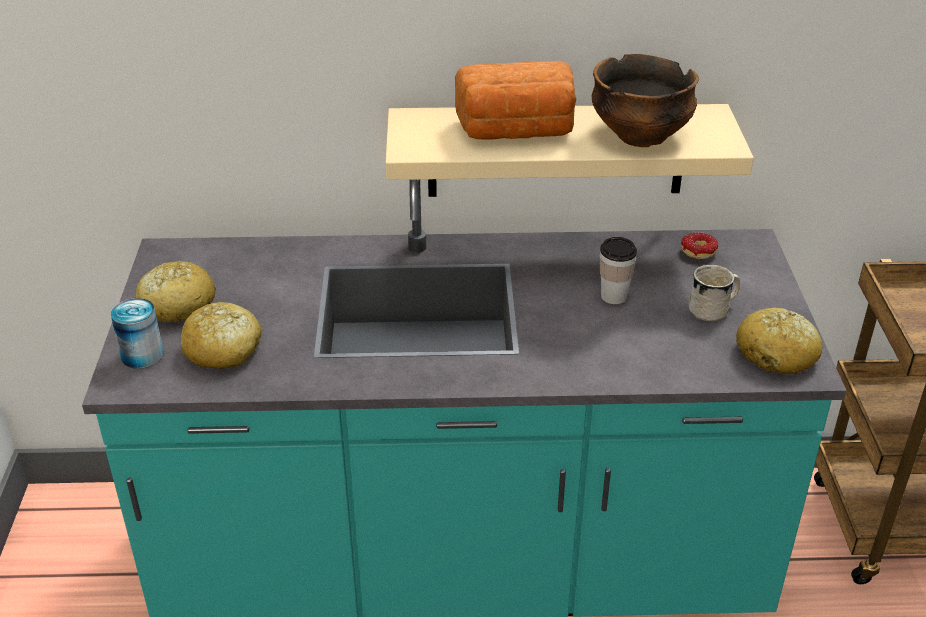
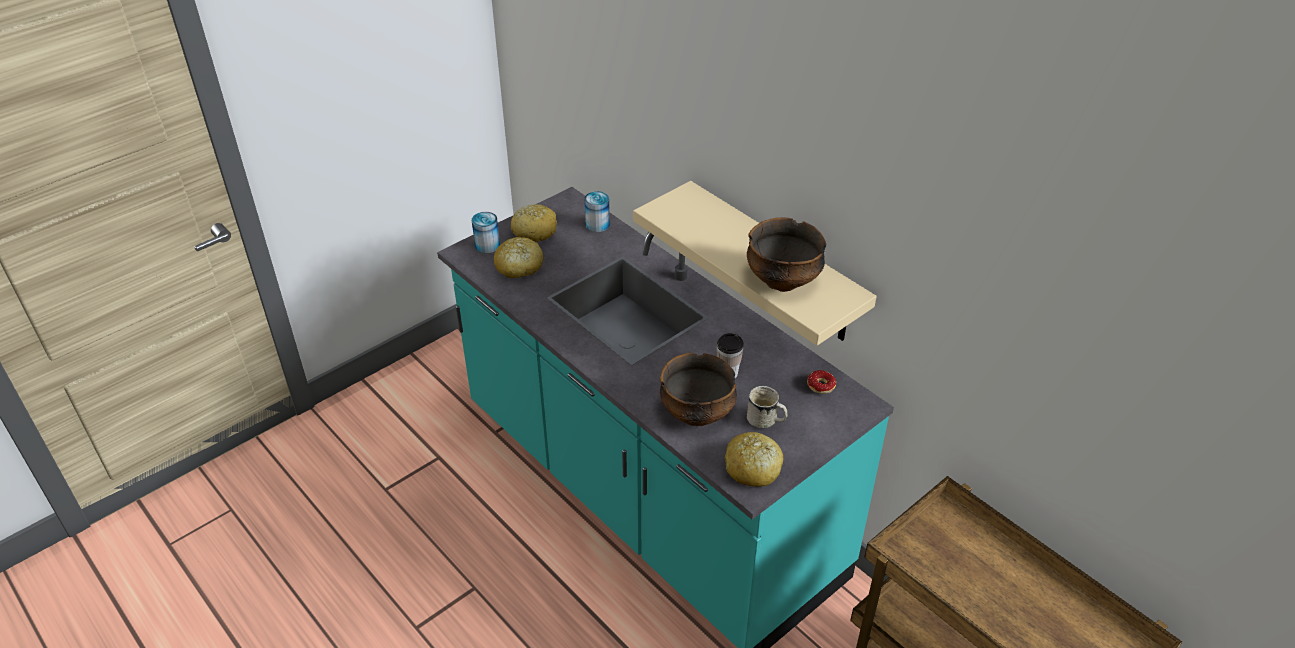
camera: 50 degrees right, 5 degrees up
(242, 255) = (597, 224): none -> can
(516, 131) = (724, 234): bread -> none
(653, 348) = (697, 413): none -> bowl

